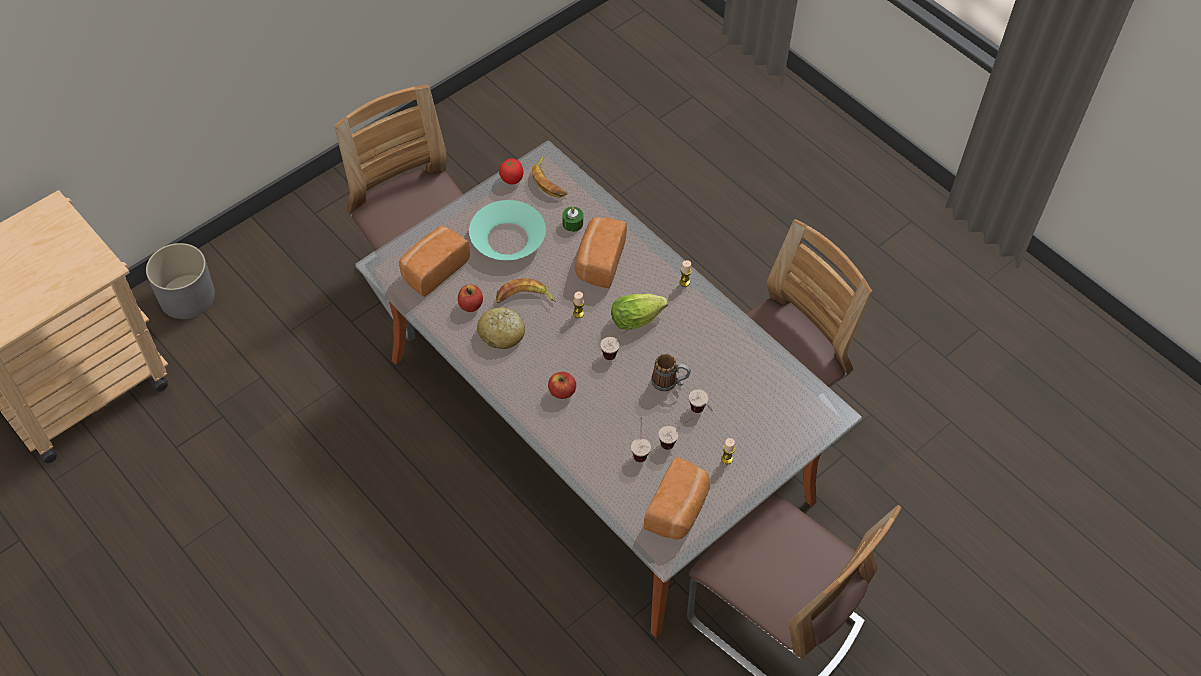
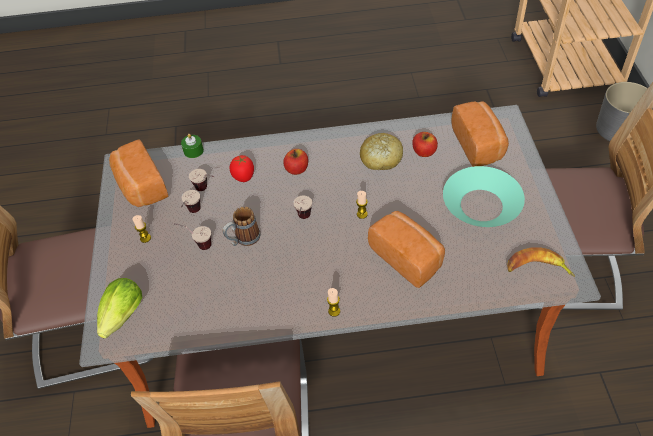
camera: 130 degrees right, 5 degrees down
(512, 179) = (557, 240): tomato -> tomato (244, 177)
(524, 297) = (406, 187): banana -> none
(572, 223) = (469, 260): green candle -> green candle (193, 151)
(639, 318) = (322, 253): lettuce -> lettuce (122, 319)

